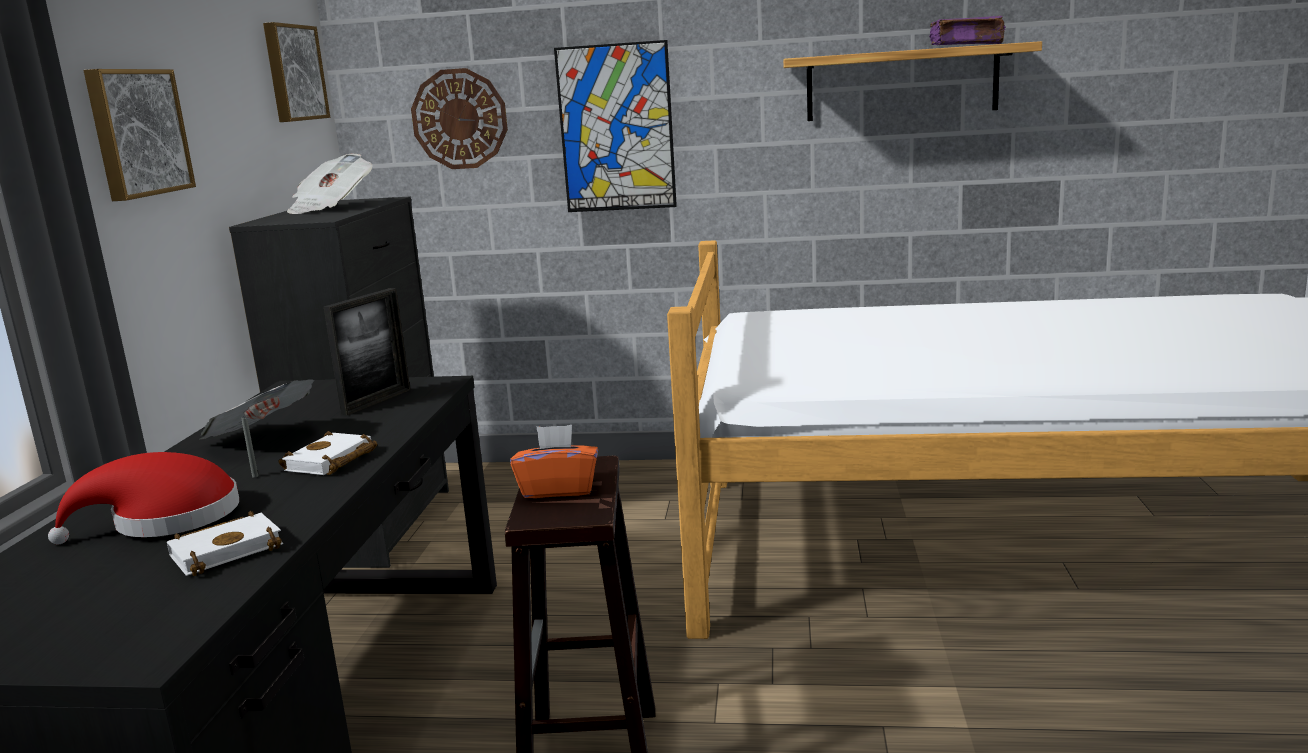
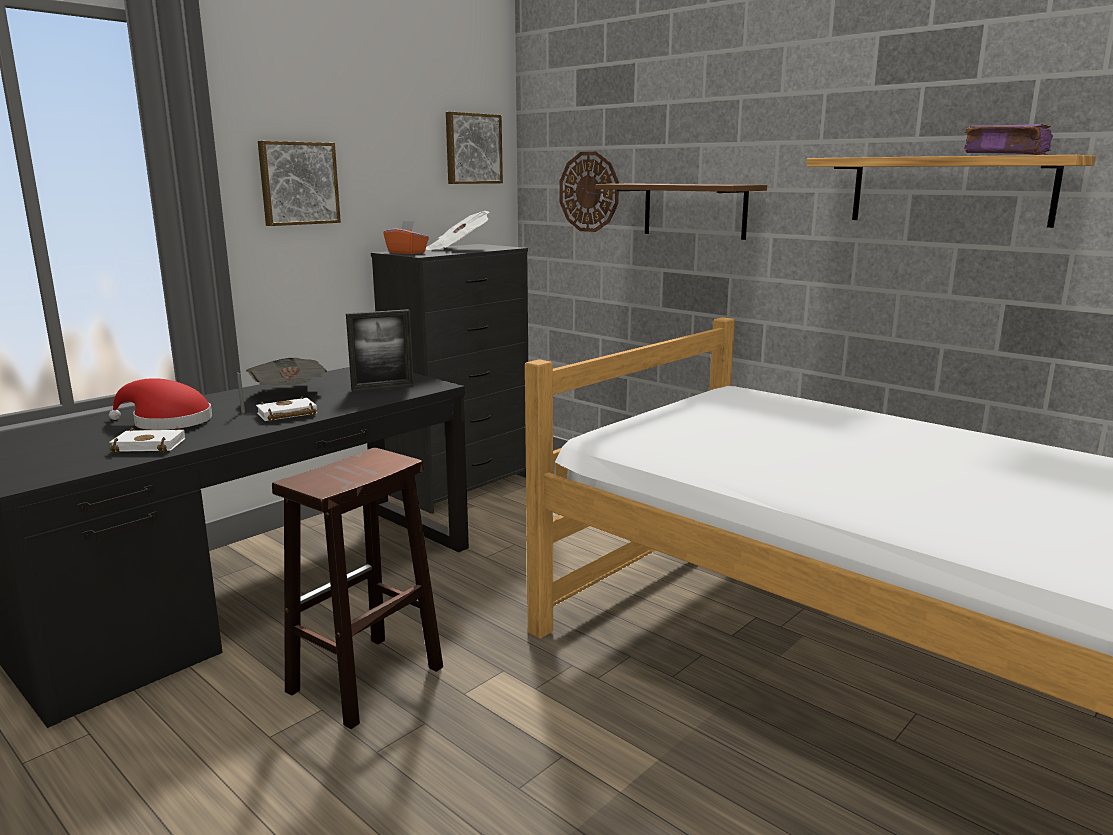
camera: 35 degrees right, 0 degrees up
(558, 489) = (349, 469): orange tissue box -> orange tissue box (407, 253)
(616, 128) = (694, 210): picture -> brown shelf

